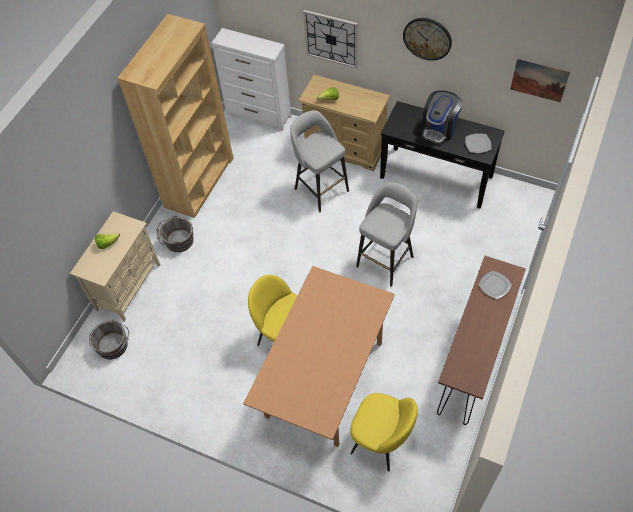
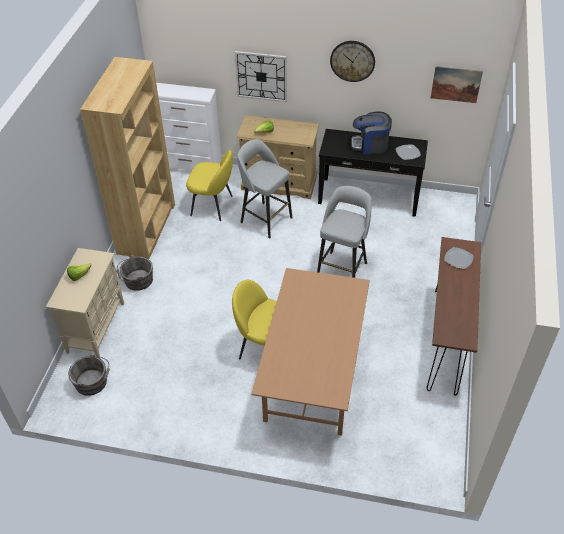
camera: 15 degrees left, 10 degrees down
(381, 441) = (382, 422): yellow chair -> yellow chair (213, 206)
(439, 128) = (370, 145): coffee machine -> coffee machine turned 75 degrees clockwise

